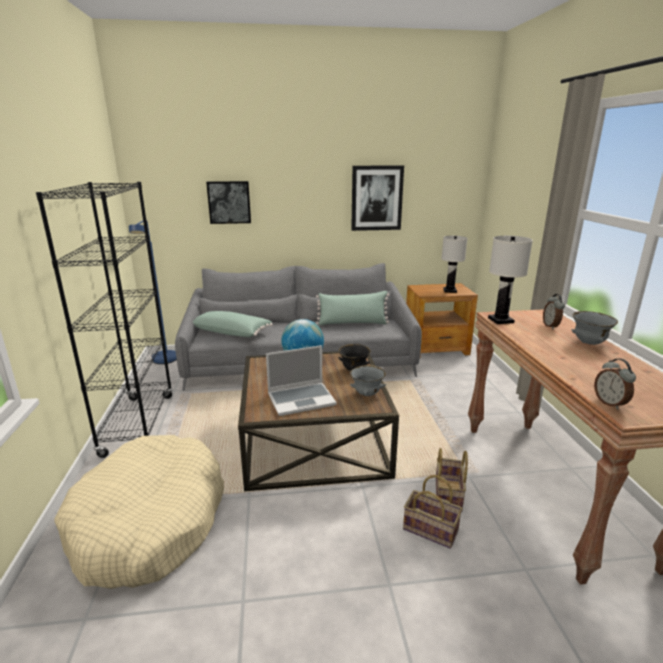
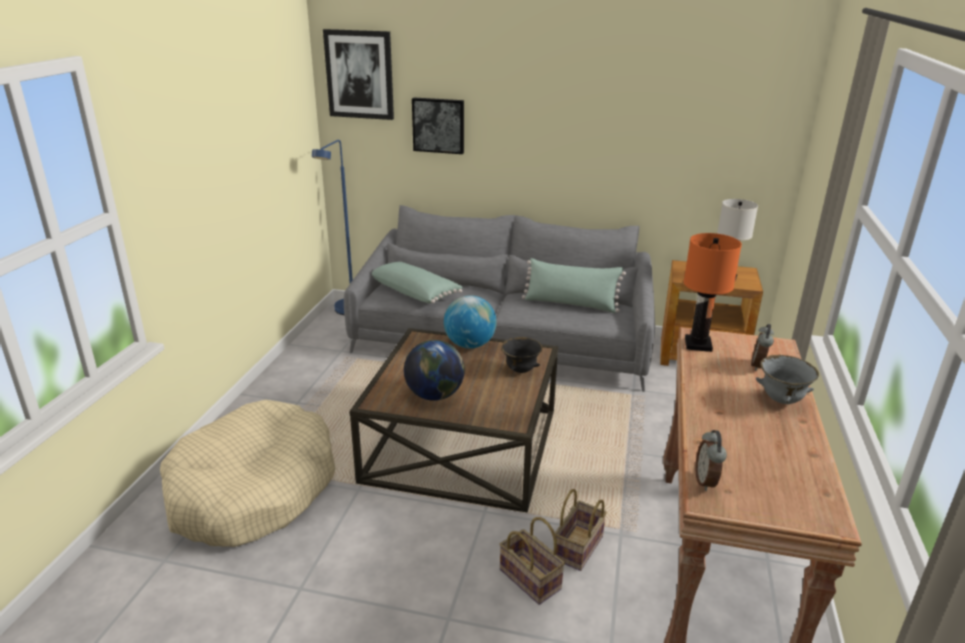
camera: 20 degrees right, 5 degrees up
(139, 424) = (287, 384): black bookcase -> none
(302, 399) = (435, 395): laptop -> globe
(367, 394) = (513, 405): grey bowl -> none
(376, 198) = (635, 134): picture -> picture (359, 74)
(500, 320) = (697, 345): white table lamp -> orange table lamp

